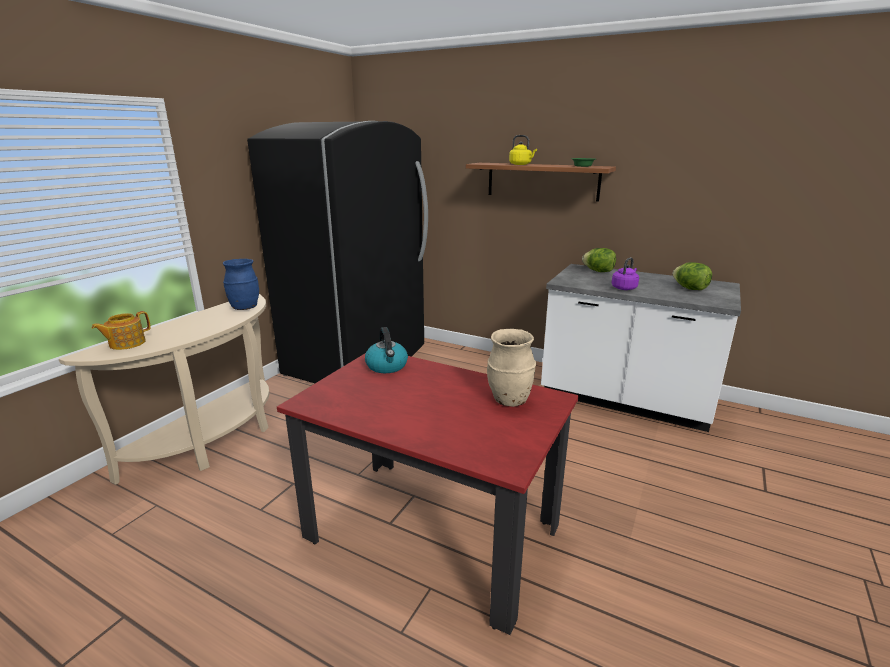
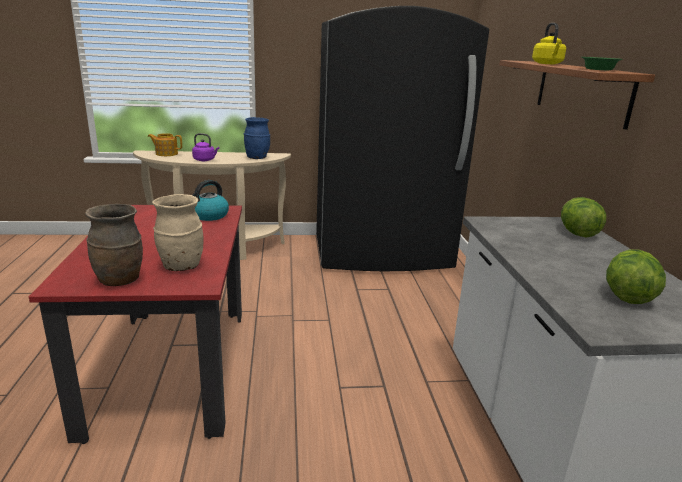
camera: 55 degrees right, 0 degrees up
(520, 432) = (120, 280): none -> brown vase
(624, 288) = (531, 254): purple kettle -> purple kettle (205, 160)

